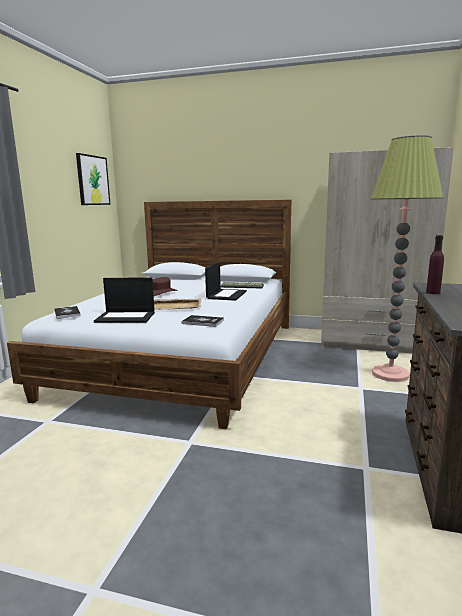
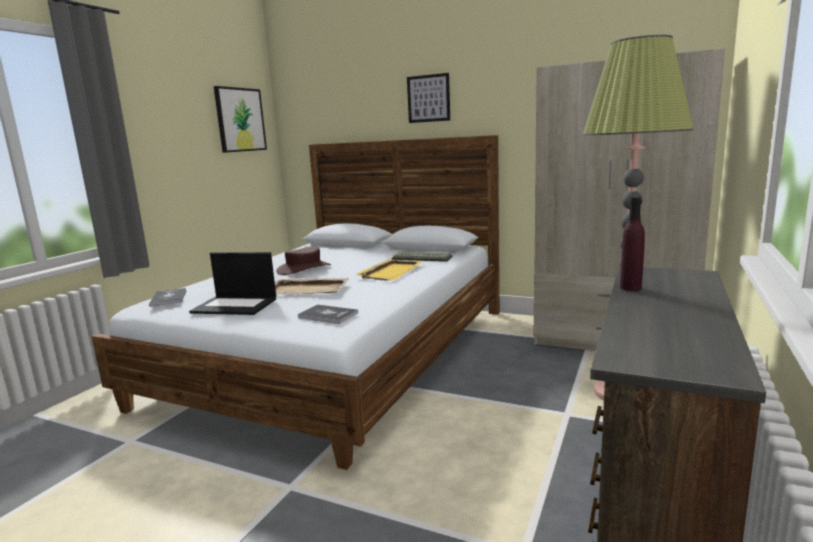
camera: 10 degrees right, 0 degrees up
(226, 295) = (391, 271): laptop -> yellow tray
(240, 171) = (428, 98): none -> picture

